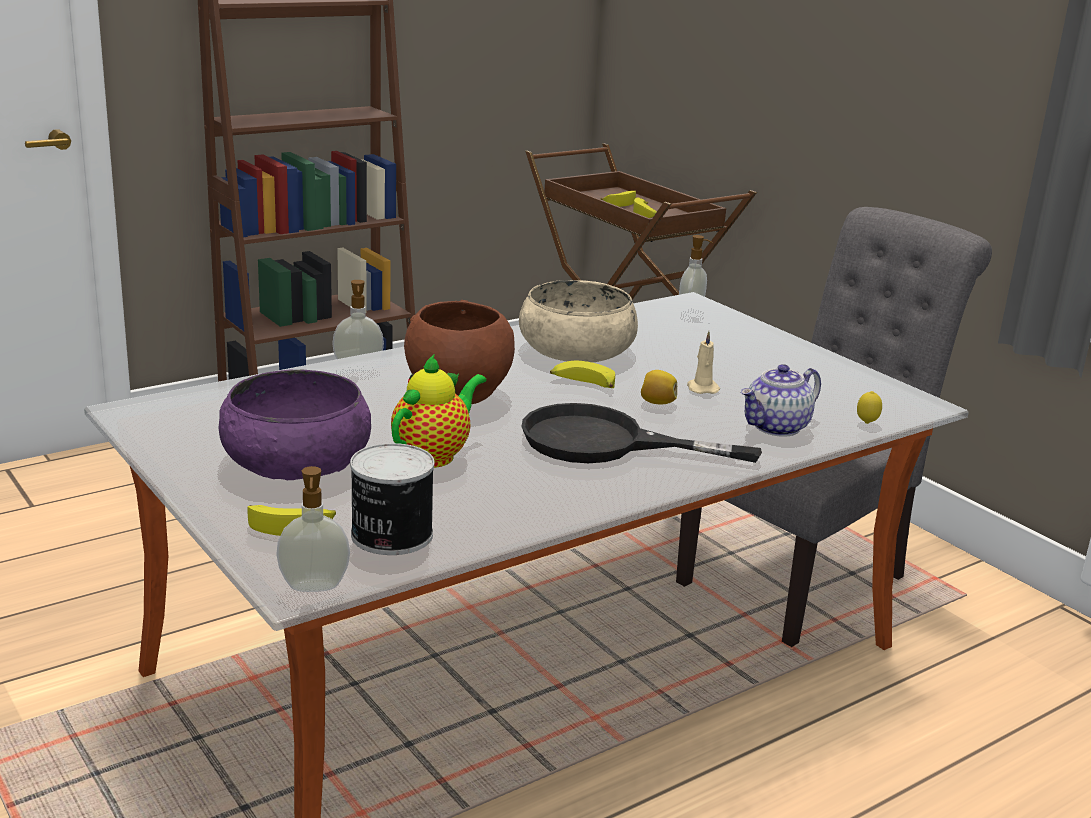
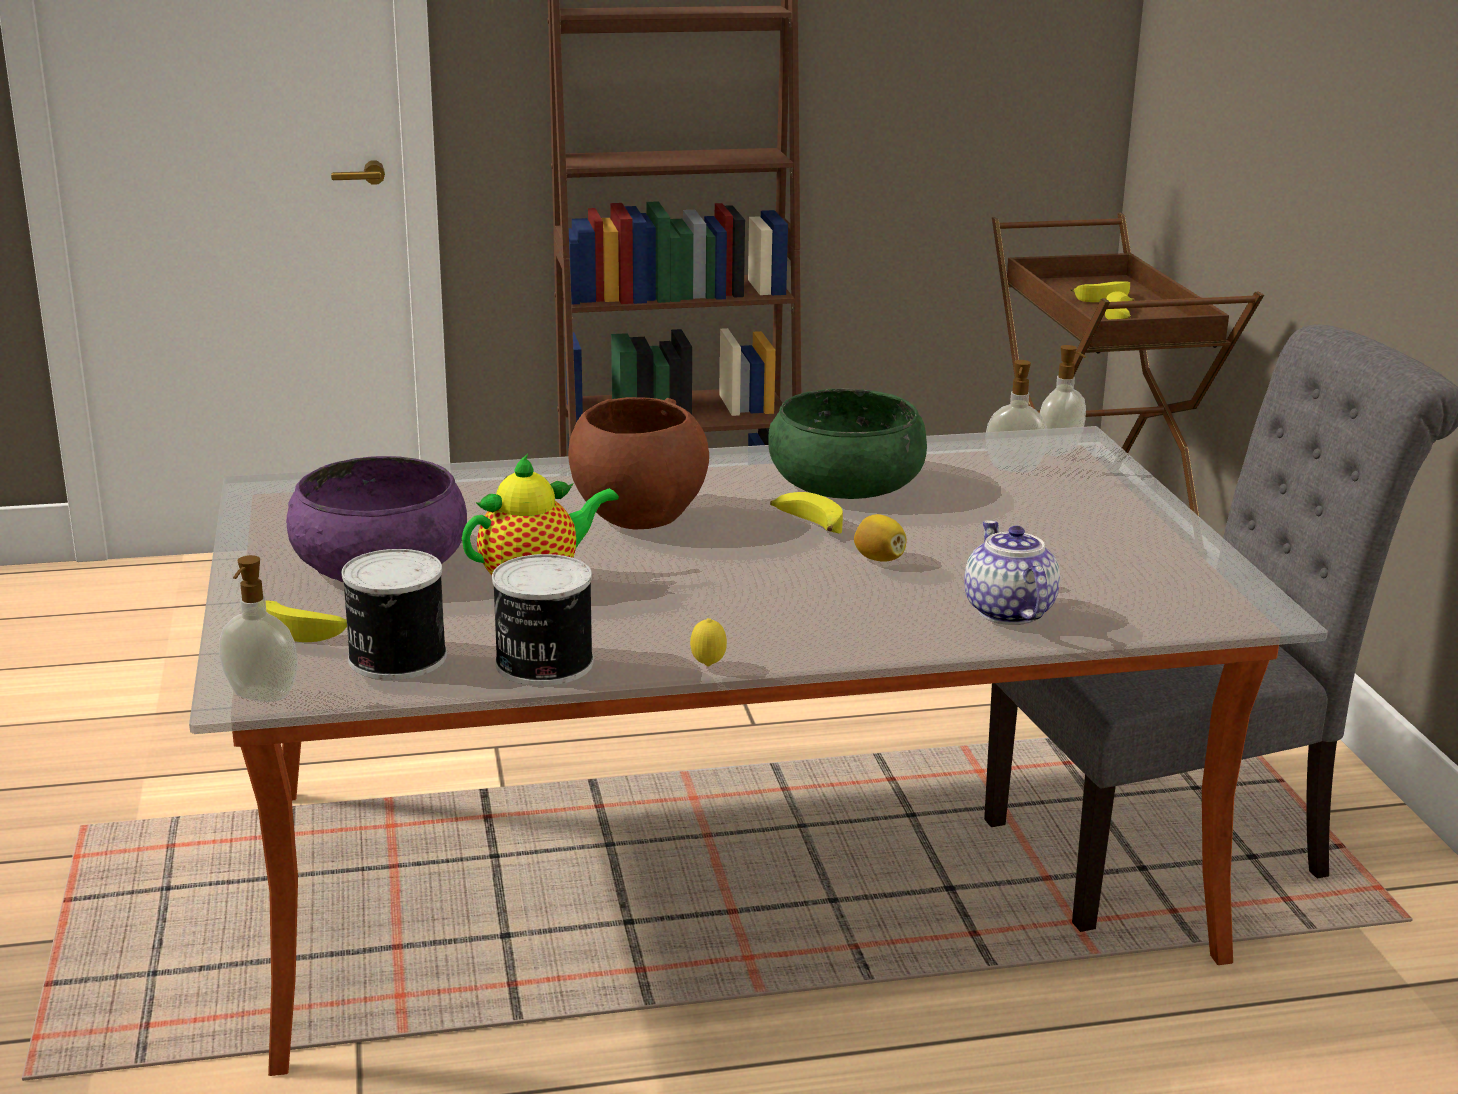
camera: 25 degrees right, 0 degrees up
(358, 369) = (553, 472): soap dispenser -> soap dispenser (1013, 469)
(508, 520) = (542, 664): none -> can
(576, 350) = (845, 482): beige bowl -> green bowl
(605, 442) = (756, 596): black frying pan -> none
(702, 388) = (960, 549): beige candle -> none
(776, 427) = (1007, 611): teapot -> teapot turned 90 degrees clockwise
(866, 423) = (1144, 624): lemon -> lemon (708, 666)

